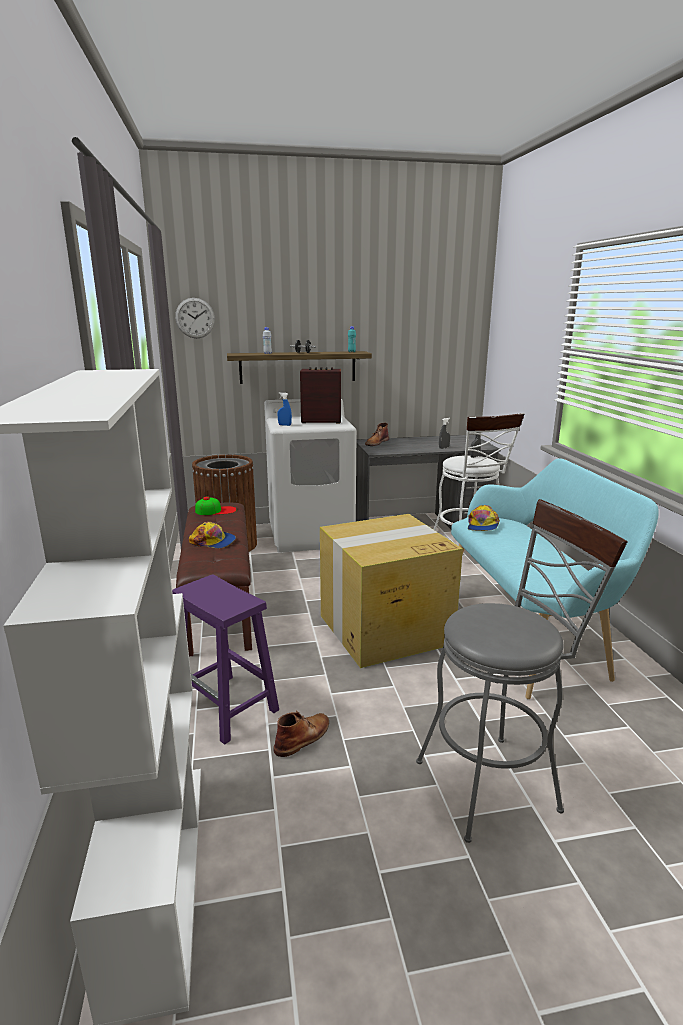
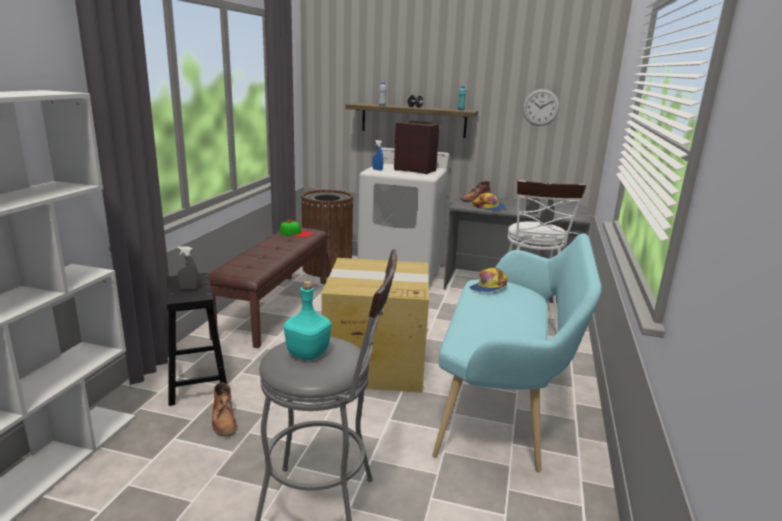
camera: 25 degrees right, 0 degrees up
(195, 318) = (330, 71): wall clock -> wall clock (540, 107)
(213, 542) = (262, 254): cap -> cap (489, 207)
(220, 597) = (189, 288): none -> grey spray bottle
(228, 707) = (198, 382): purple stool -> black stool
(303, 737) = (224, 420): brown boot -> brown boot turned 90 degrees clockwise
(497, 625) = (307, 354): none -> turquoise bottle

